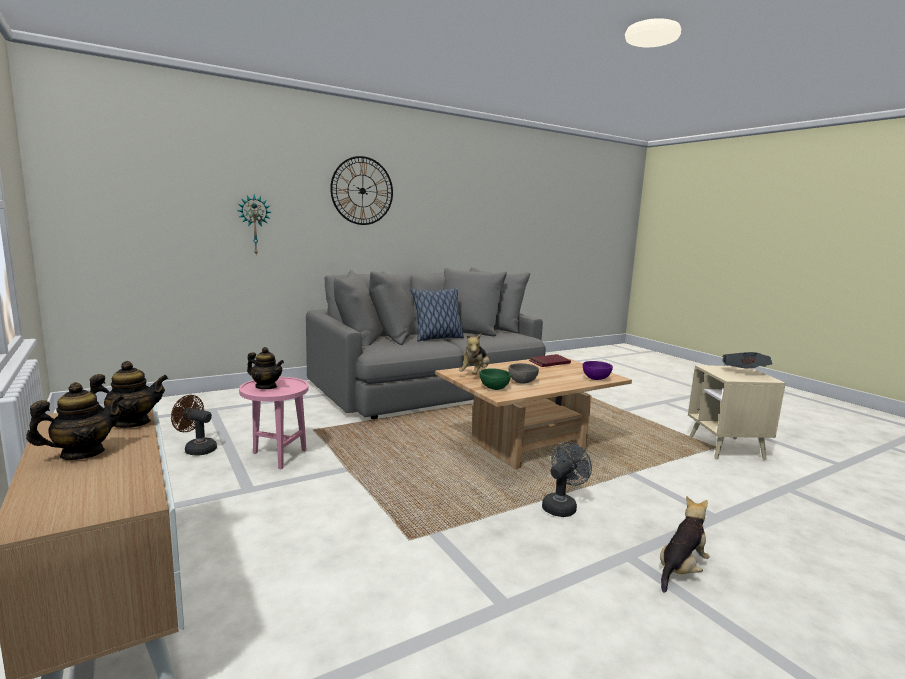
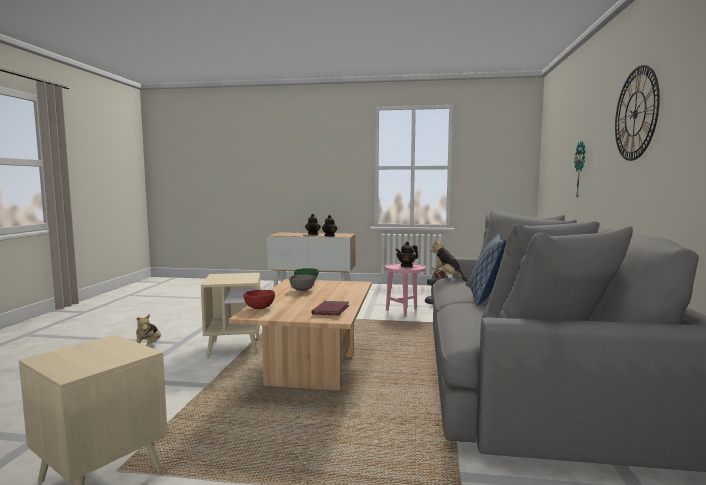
camera: 130 degrees right, 5 degrees down
(475, 374) = (343, 286): plush toy -> plush toy (448, 277)
(562, 506) = (234, 347): grey fan -> beige side table
(595, 379) = (260, 308): purple bowl -> red bowl
(744, 373) = (80, 359): newspaper -> none

